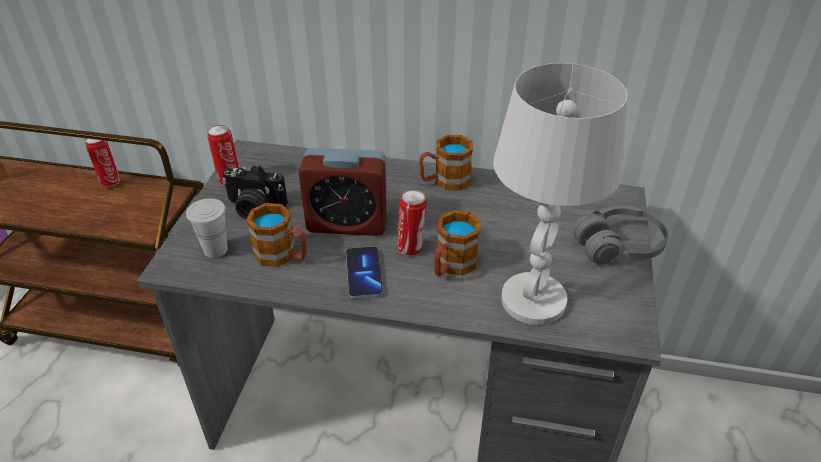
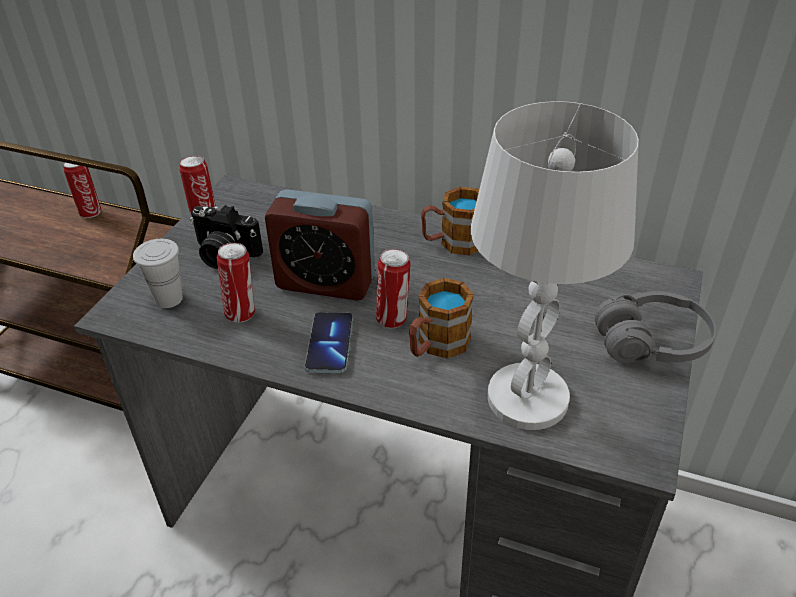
camera: 10 degrees right, 0 degrees up
(282, 255) = (242, 313): mug -> can

